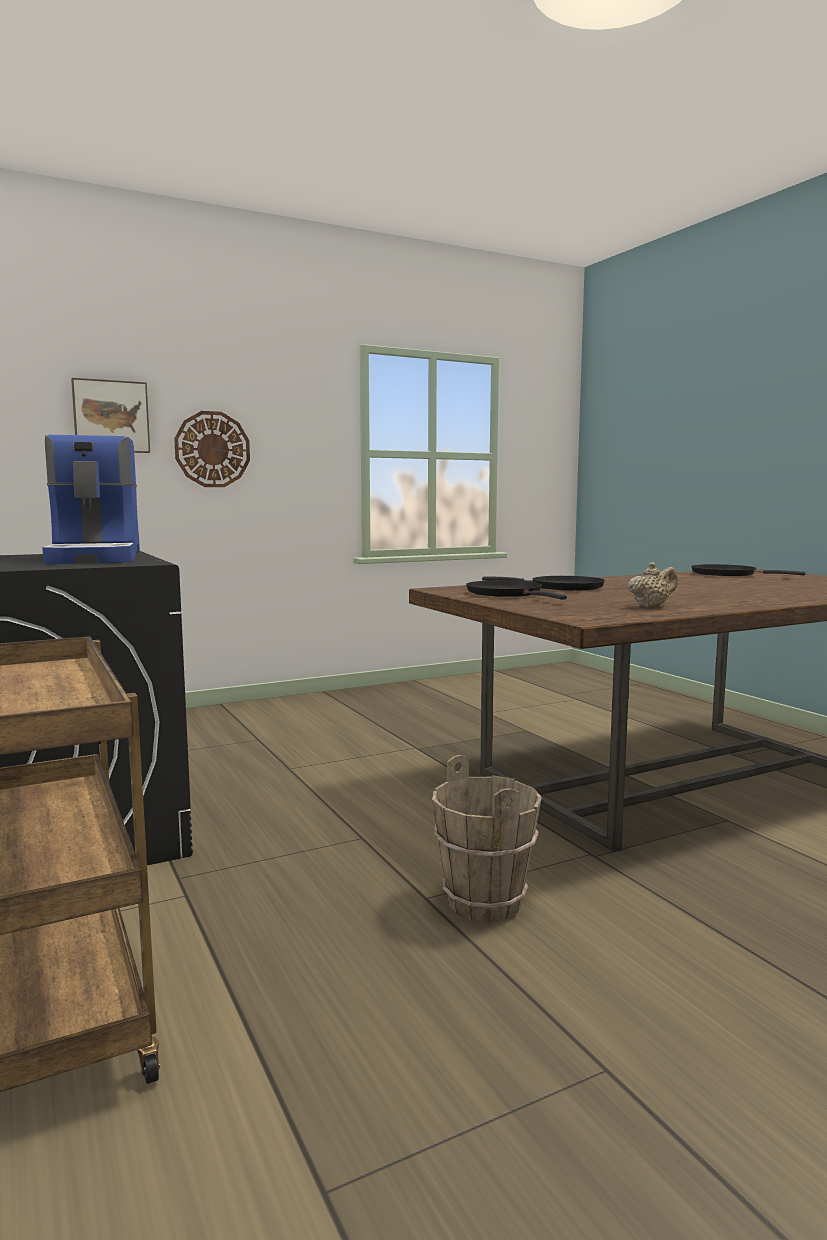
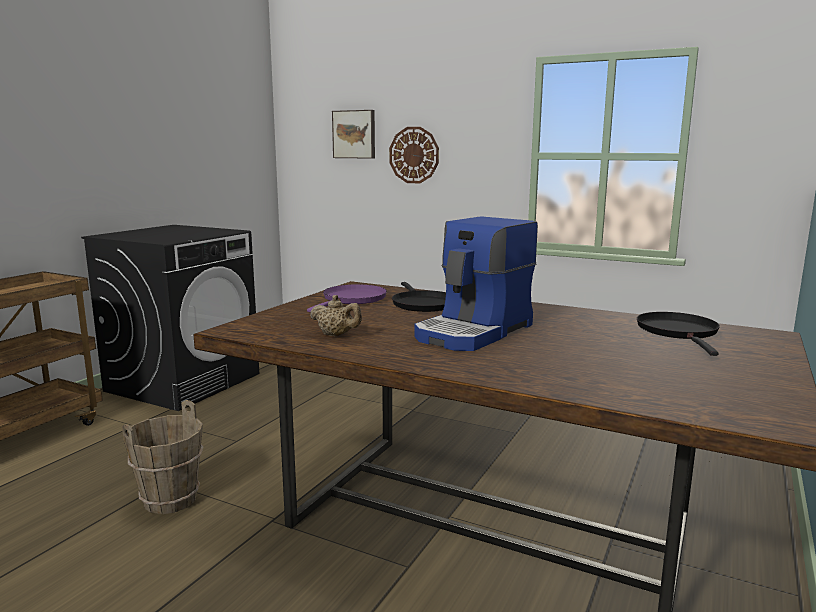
camera: 55 degrees right, 5 degrees up
(97, 557) = (190, 234): coffee machine -> coffee machine (475, 332)
(507, 594) = (352, 300): black frying pan -> purple frying pan

